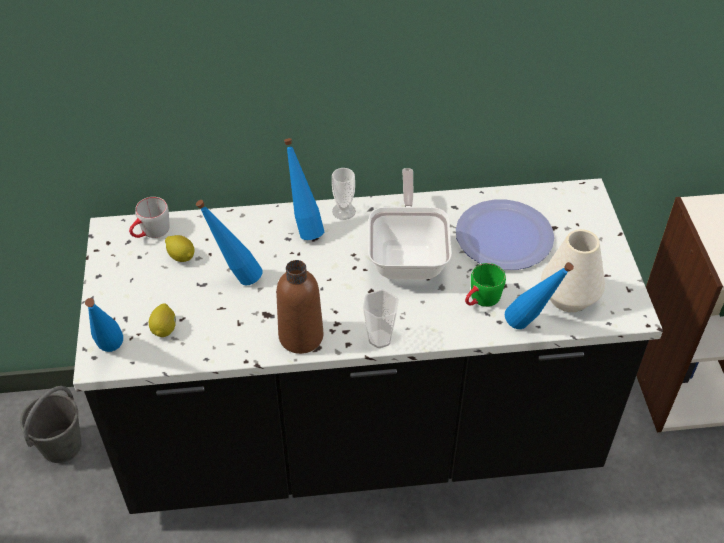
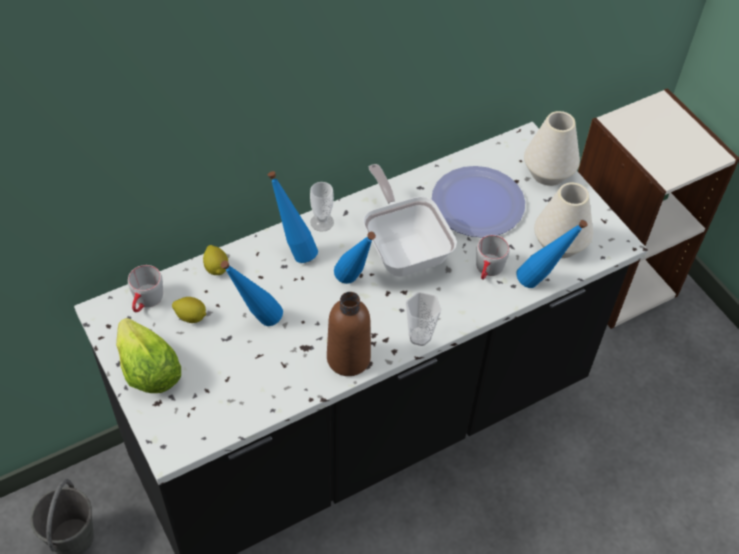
camera: 25 degrees left, 5 degrees up
(111, 354) = (178, 437): blue bottle -> blue bottle (354, 284)
(119, 289) = (148, 370): none -> lettuce
(164, 329) = (216, 394): lemon -> lemon (216, 268)
(481, 300) = (488, 270): green mug -> grey mug
(592, 228) = (548, 172): none -> white vase

